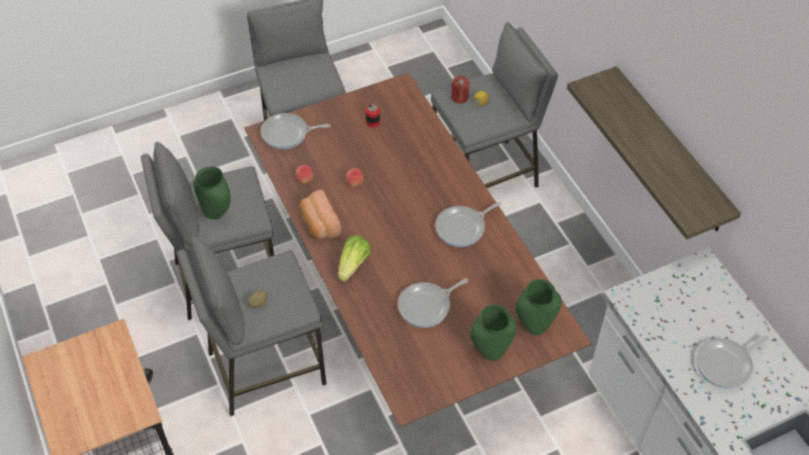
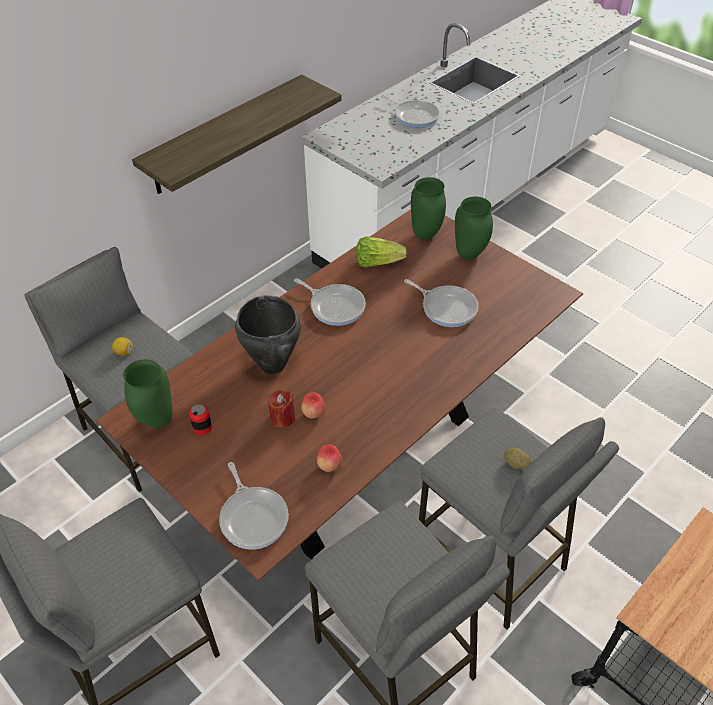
camera: 110 degrees left, 5 degrees down
(218, 213) = (410, 566): green vase -> green vase (156, 421)
(319, 224) = (390, 427): bread -> none
(353, 265) = (429, 378): lettuce -> lettuce (377, 262)
(414, 172) = (272, 365): none -> black cooking pot
(459, 97) = (118, 373): red candle -> red candle (282, 418)

